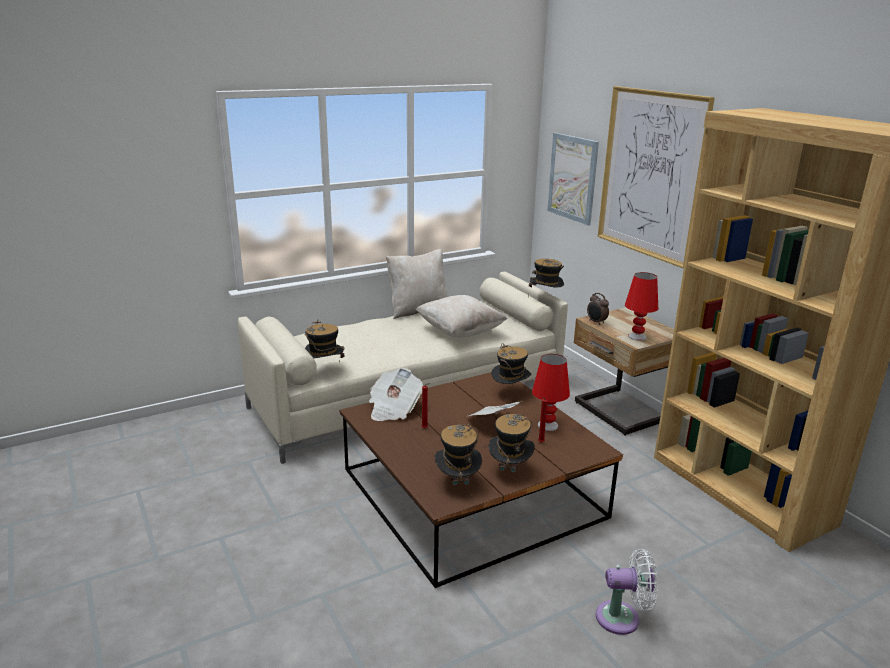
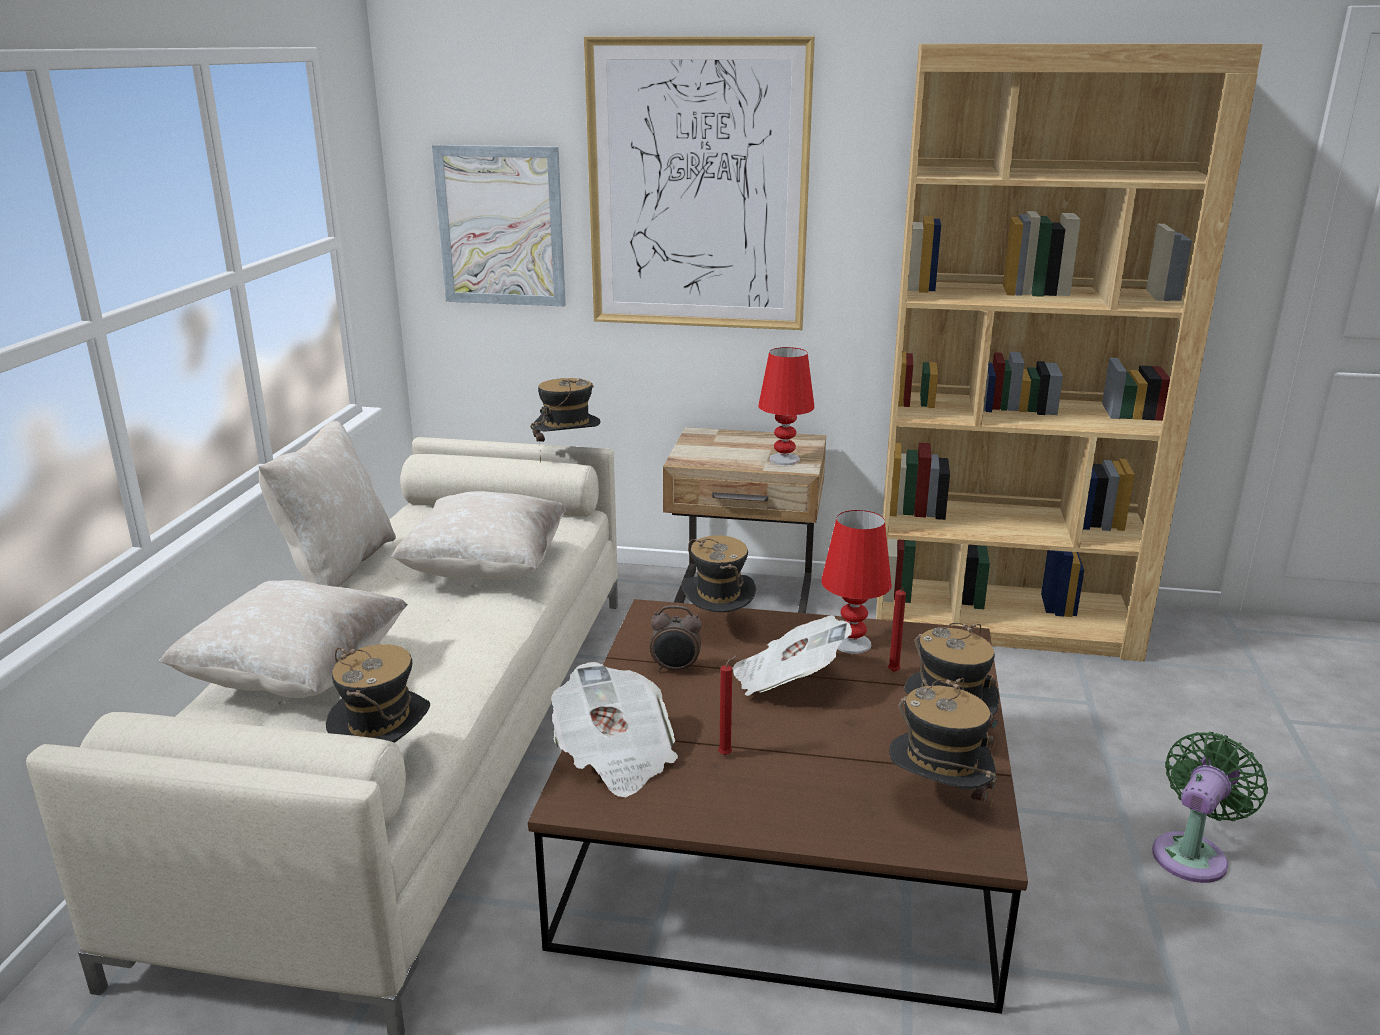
camera: 50 degrees left, 0 degrees up
(348, 336) = (296, 676): none -> beige pillow
(596, 322) = (700, 461): alarm clock -> alarm clock (675, 669)
(622, 618) = (1192, 853): white fan -> green fan

